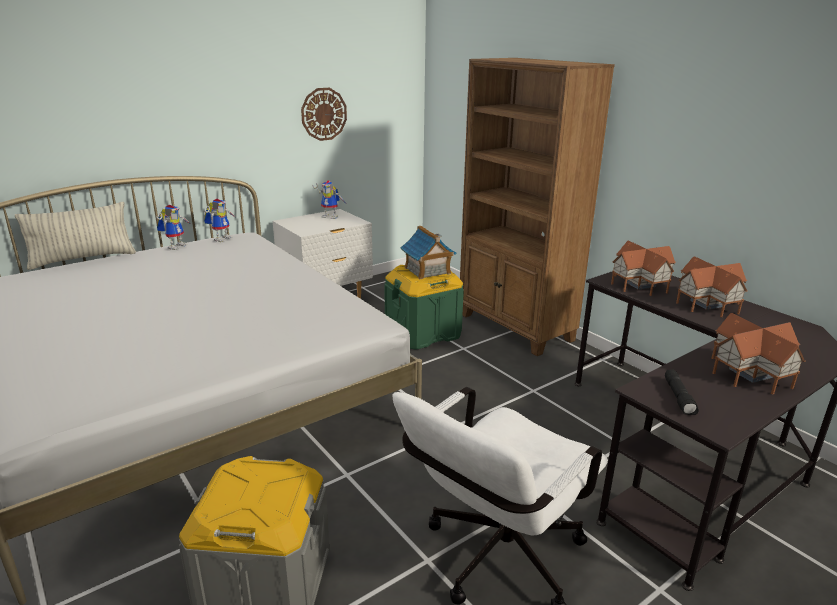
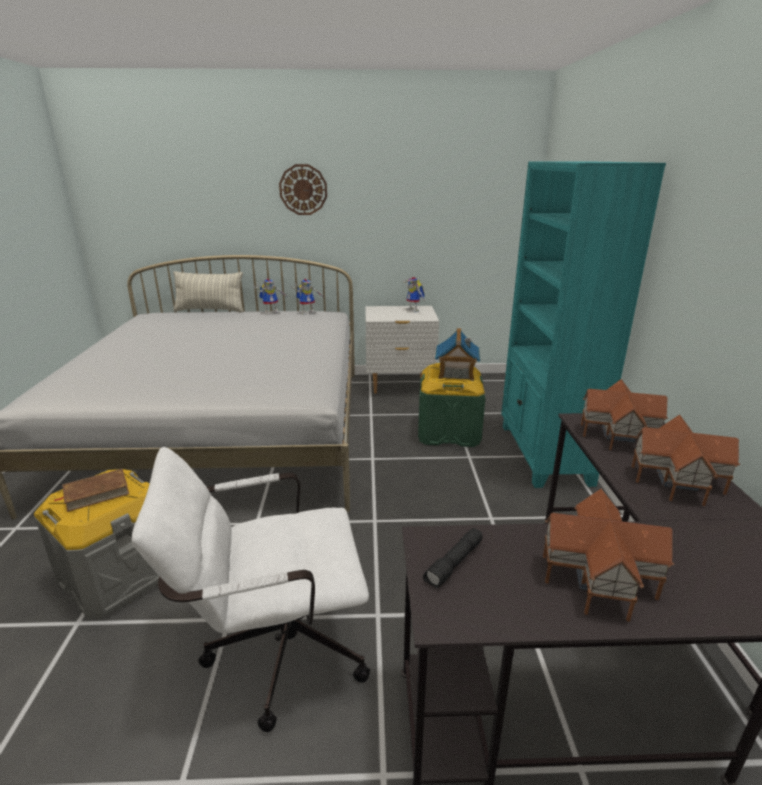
camera: 35 degrees right, 0 degrees up
(250, 490) = (96, 493): none -> brown book
(324, 114) = (424, 217): wall clock -> wall clock (303, 189)
(515, 328) = (544, 454): brown bookcase -> turquoise bookcase

